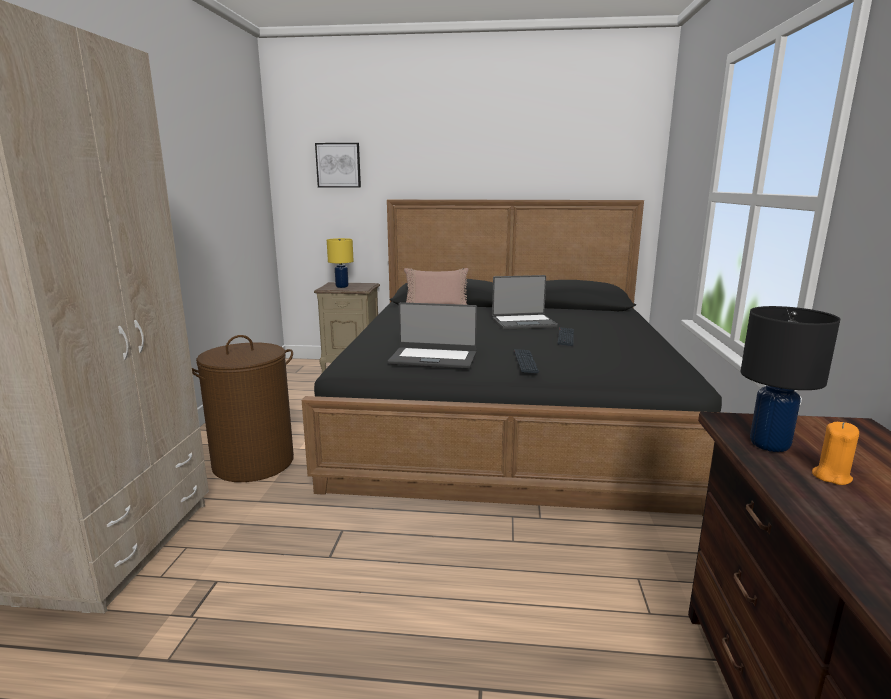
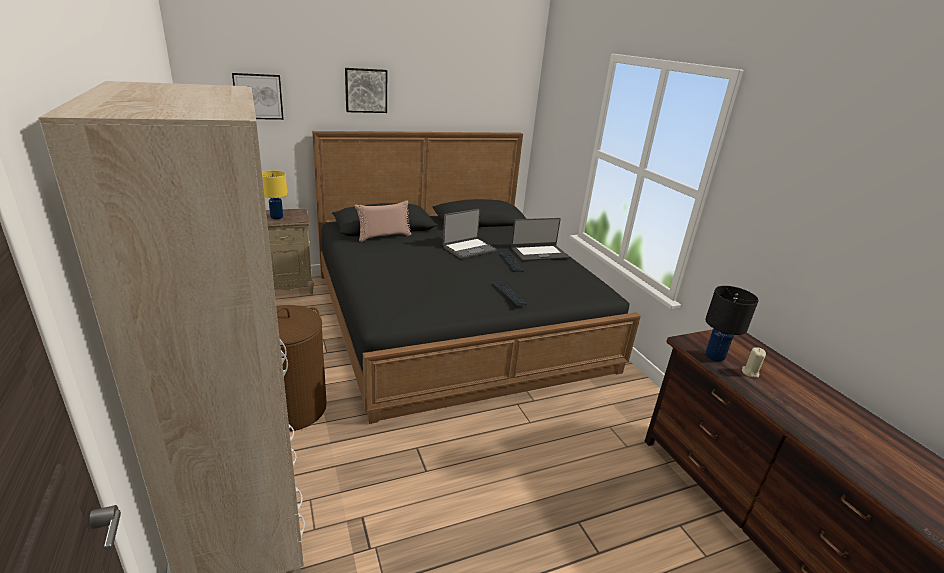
camera: 30 degrees left, 10 degrees up
(433, 358) = (444, 301): laptop -> laptop (539, 253)
(445, 154) = (366, 90): none -> picture
(831, 476) = (750, 372): orange candle -> beige candle

